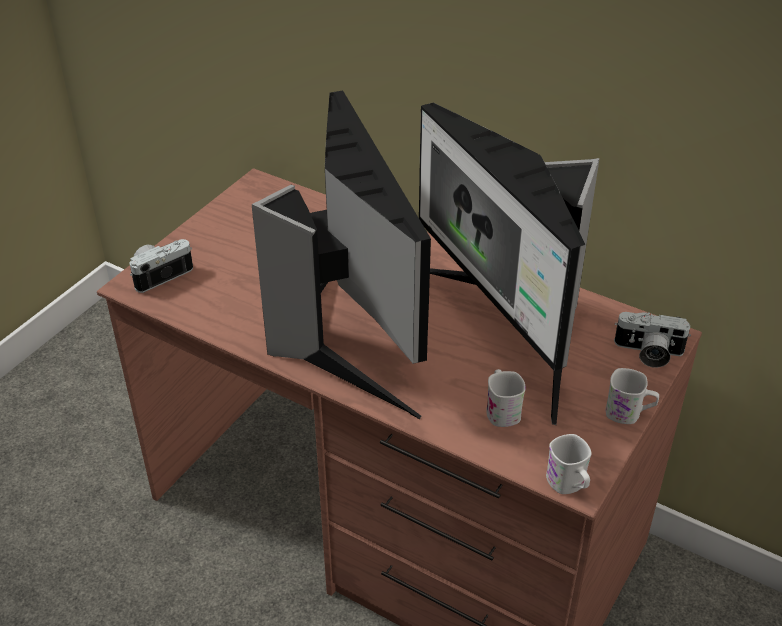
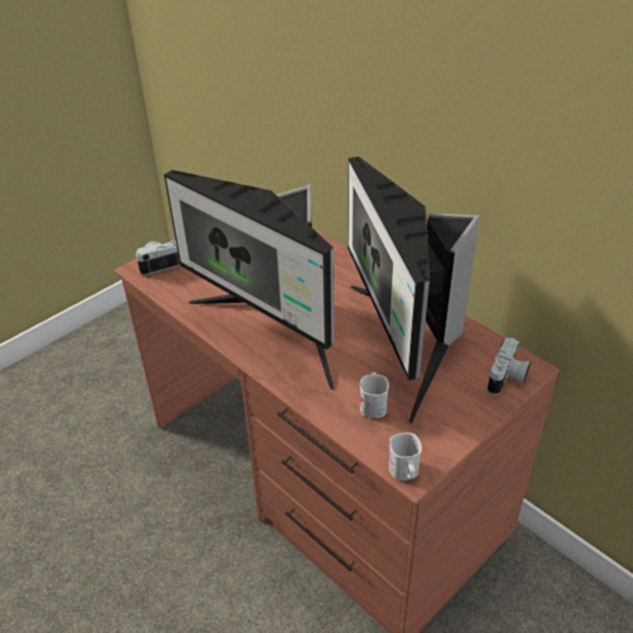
camera: 15 degrees right, 0 degrees up
(344, 337) = (274, 329): monitor -> monitor turned 135 degrees clockwise
(629, 413) = (474, 424): white mug -> none
(648, 353) = (507, 379): camera -> camera turned 90 degrees counterclockwise

